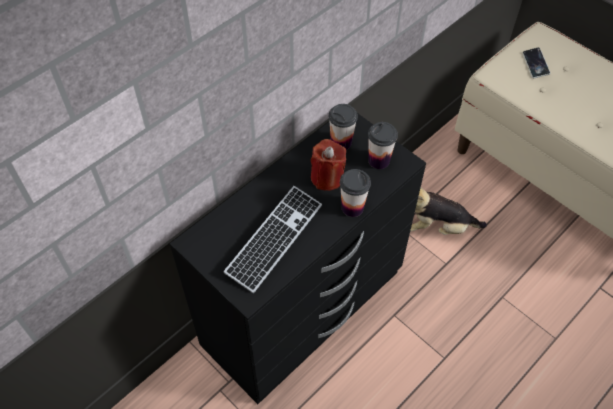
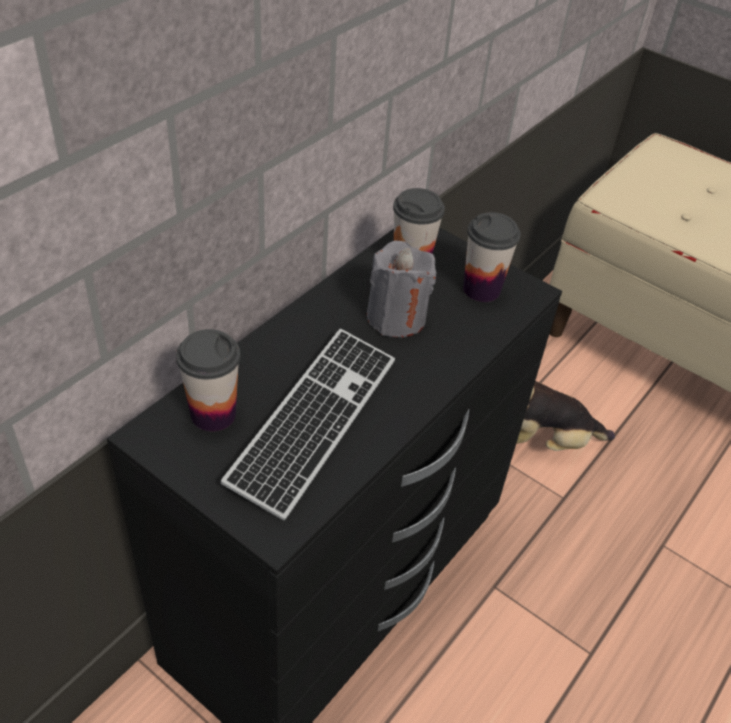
camera: 10 degrees left, 10 degrees down
(327, 177) = (396, 317): red candle -> grey candle
(352, 207) = (450, 363): cup -> cup (213, 414)
(535, 64) = (667, 184): phone -> none

